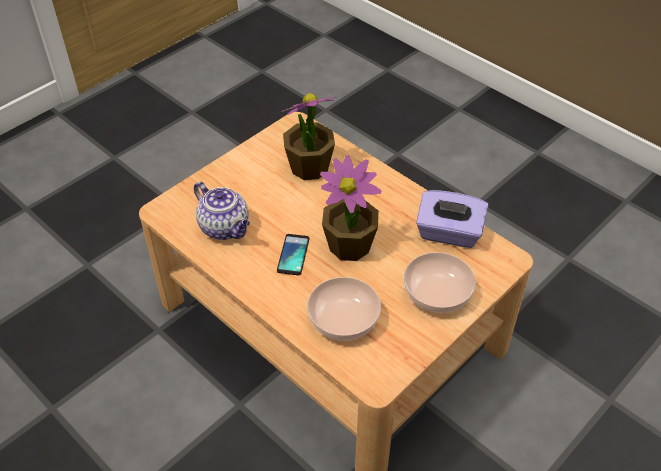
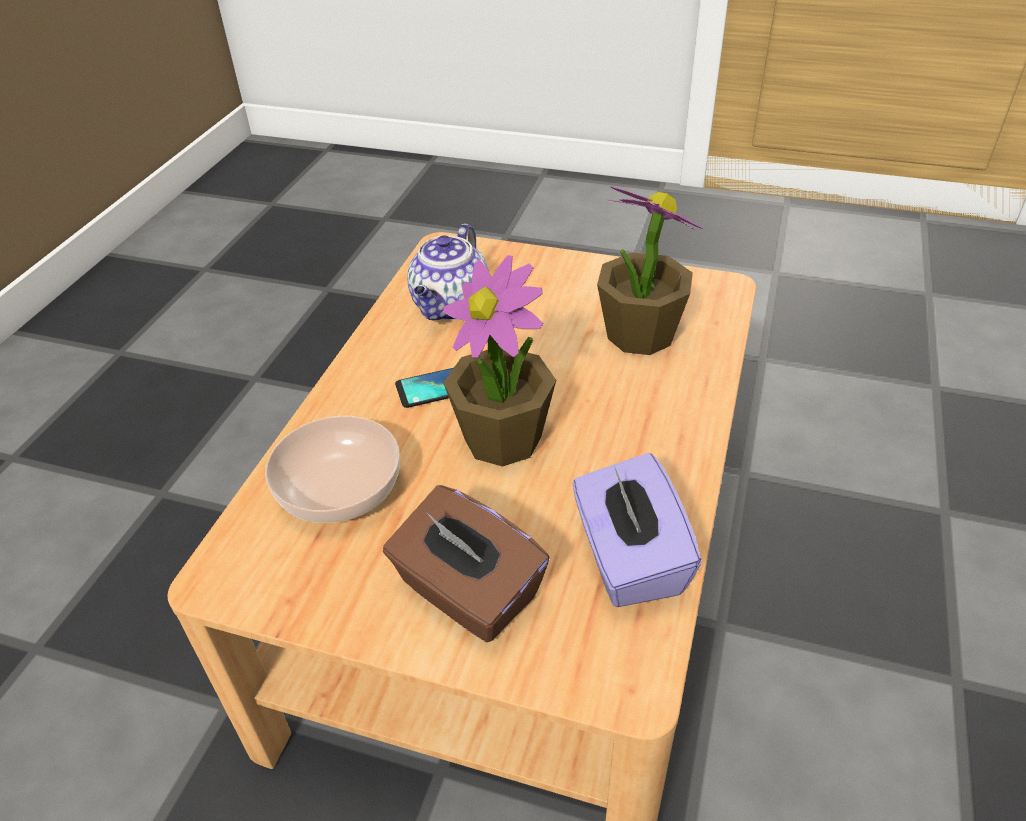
camera: 65 degrees right, 5 degrees down
(437, 292) = (467, 592): bowl -> brown tissue box

